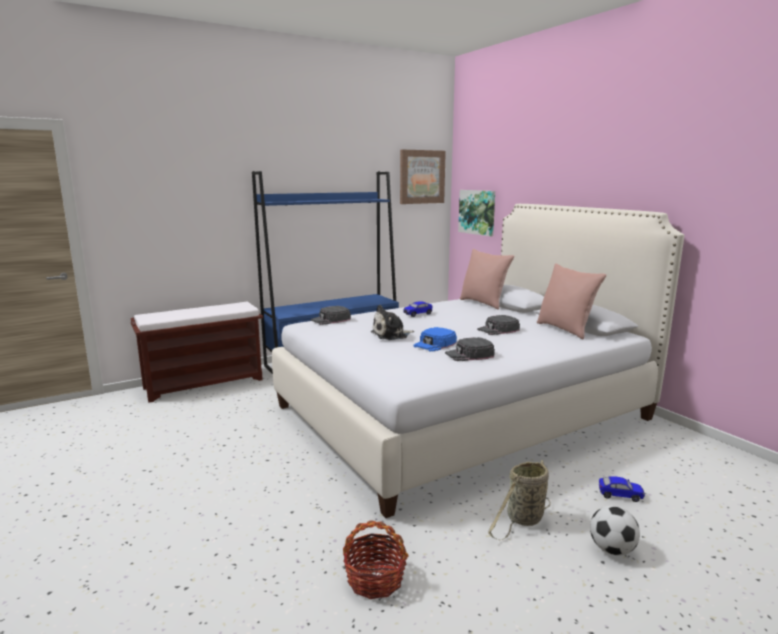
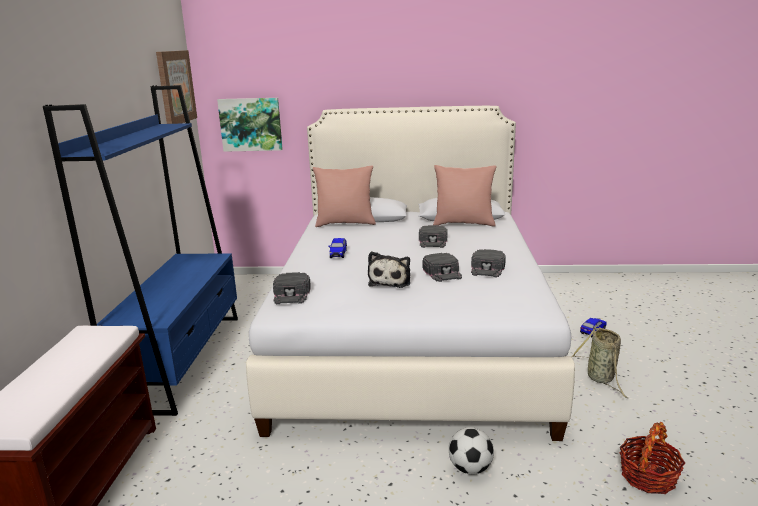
camera: 55 degrees left, 5 degrees up
(435, 344) = (442, 272): blue cap -> black cap
(612, 549) = (653, 362): football -> football (470, 468)

